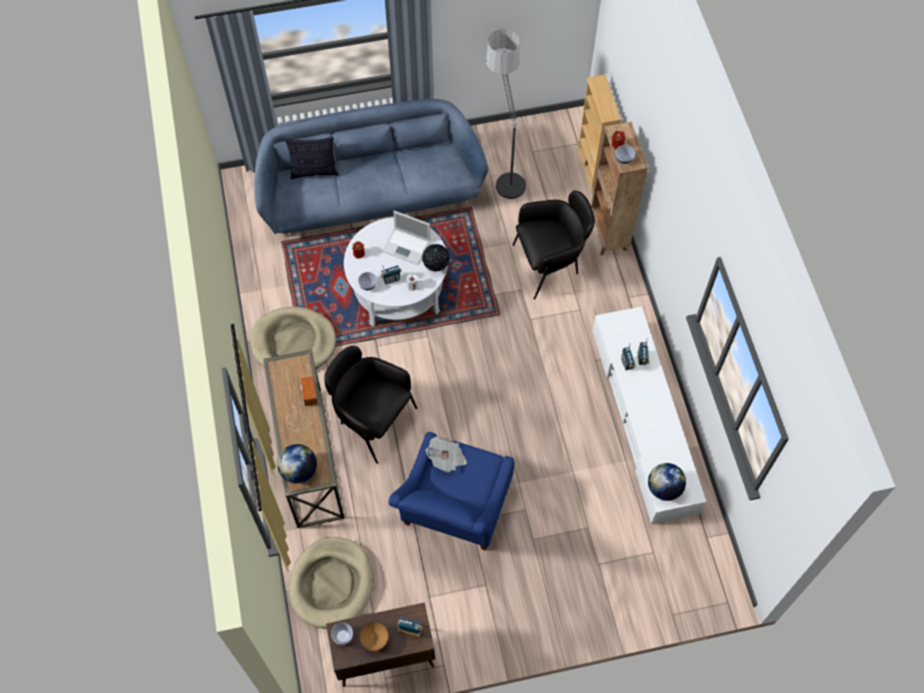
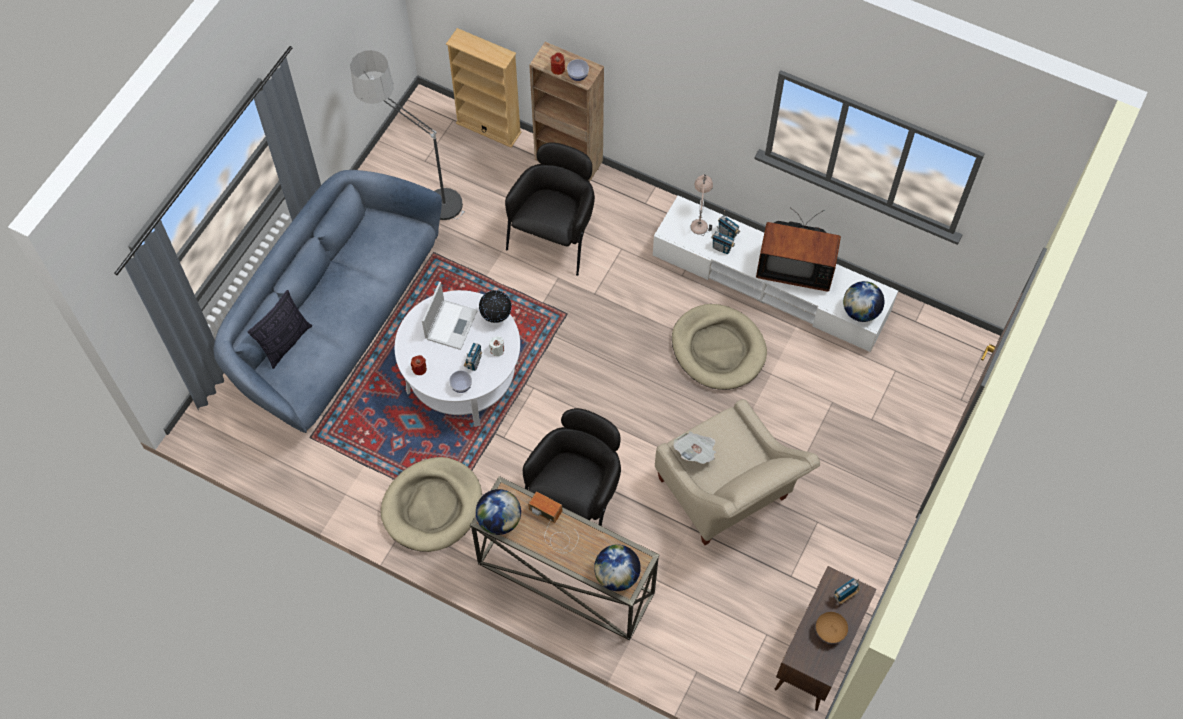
camera: 50 degrees left, 0 degrees up
(280, 373) = (499, 520): none -> globe
(331, 584) = (710, 650): beige dog bed -> beige dog bed (718, 349)
(343, 636) = (805, 656): bowl -> none
(372, 420) = (576, 497): black armchair -> black armchair turned 135 degrees clockwise
(407, 246) = (451, 324): laptop -> laptop turned 45 degrees counterclockwise
(454, 512) = (727, 496): blue armchair -> beige armchair
(637, 333) = (700, 218): none -> beige table lamp
(658, 419) = (794, 266): none -> television

